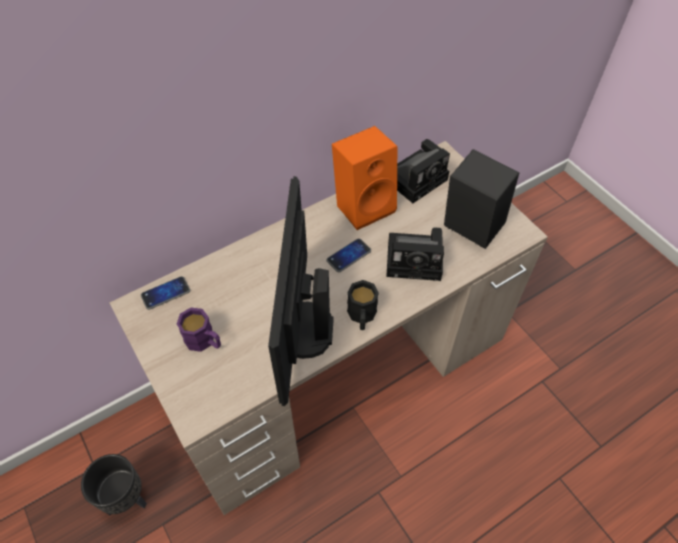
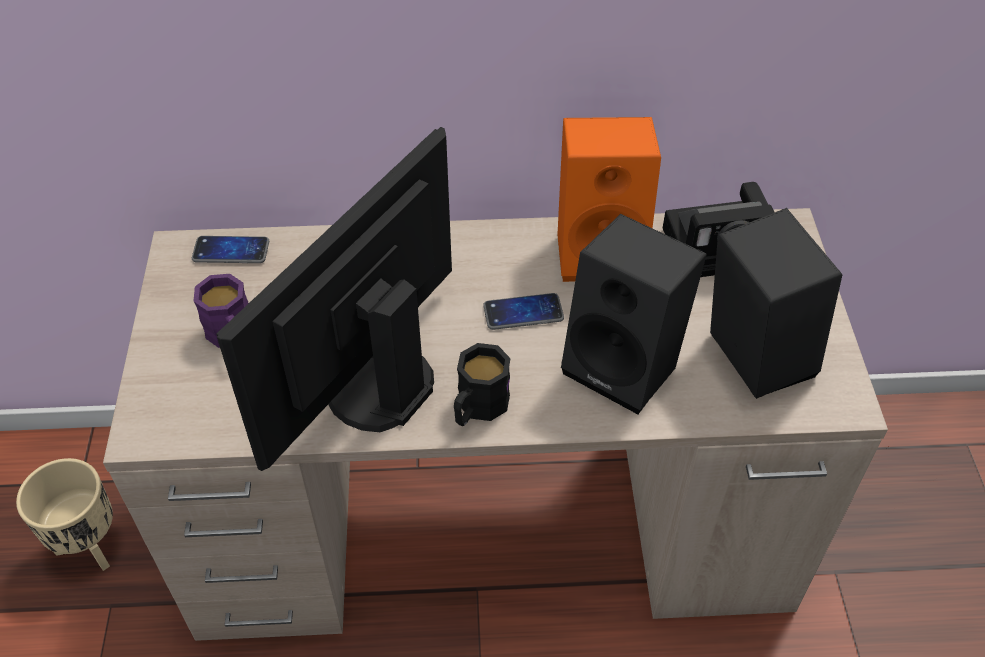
camera: 30 degrees right, 5 degrees down
(126, 499) = (89, 546): black planter -> beige planter
(416, 260) = (626, 366): camera -> black speaker

